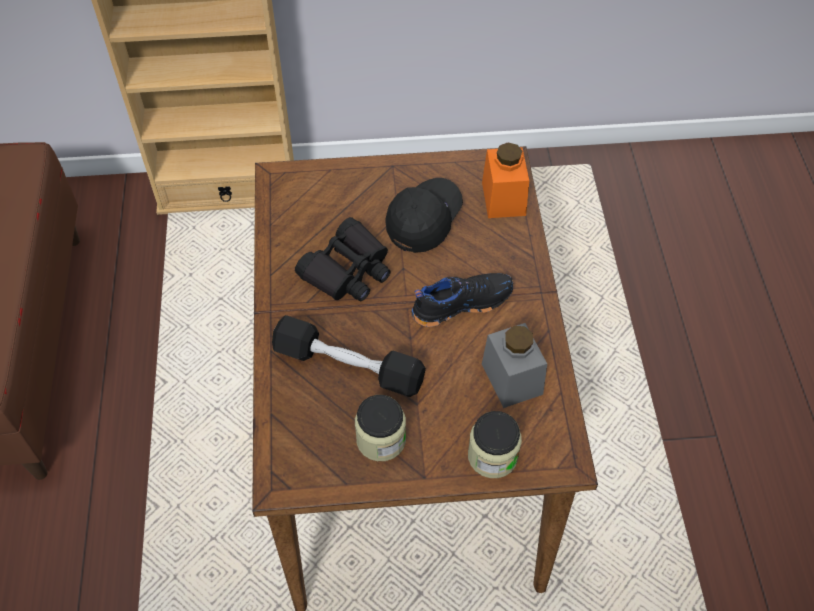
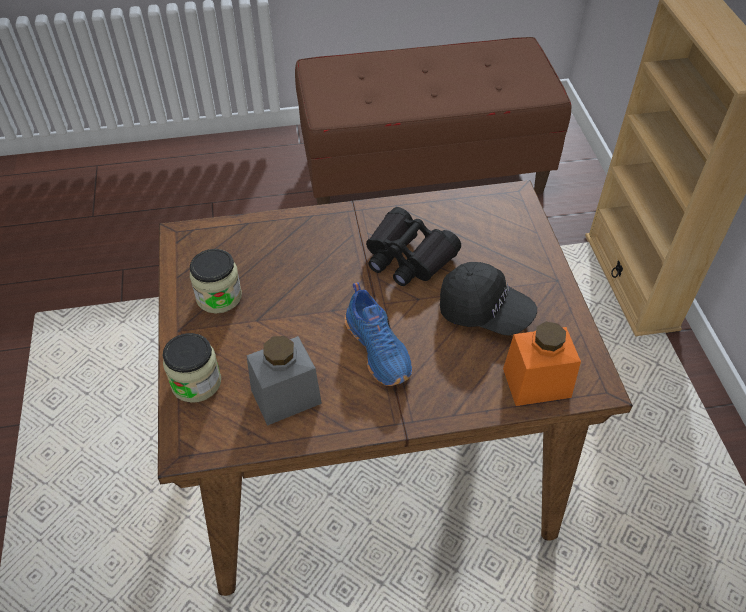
camera: 85 degrees right, 5 degrees down
(348, 366) = (297, 267): black dumbbell -> none
(461, 303) = (379, 348): black shoe -> blue shoe

